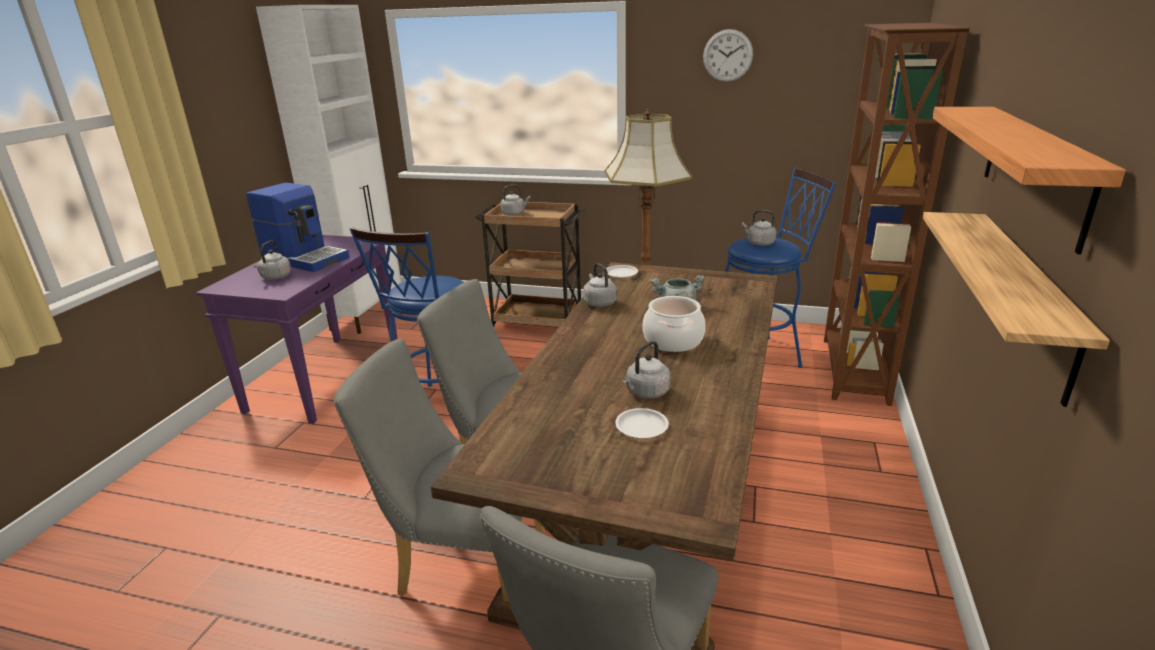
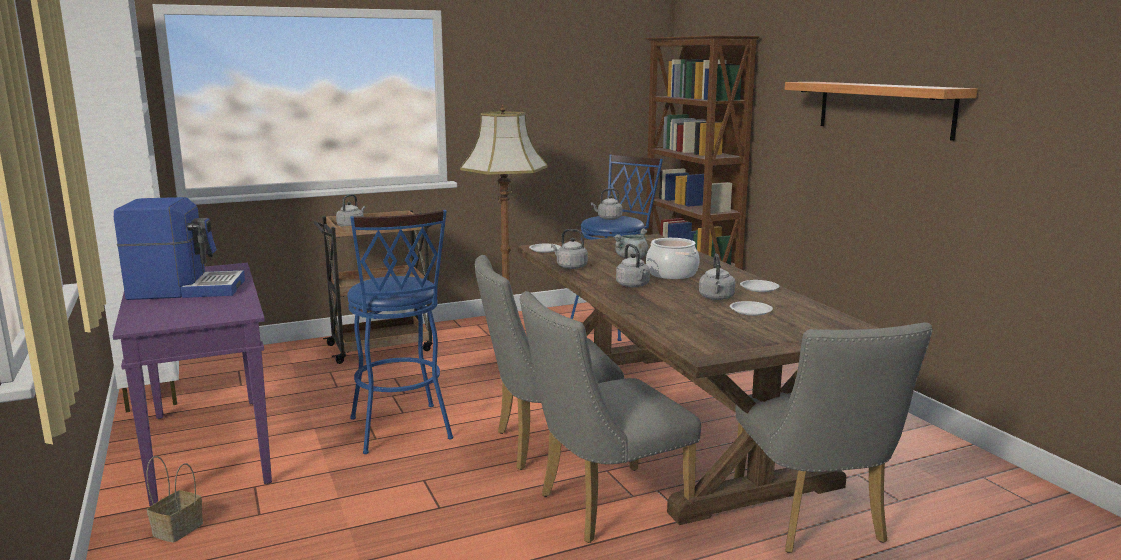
camera: 40 degrees left, 10 degrees down
(230, 438) = (178, 528): none -> basket
(275, 277) = (193, 307): grey kettle -> grey kettle (633, 285)
(722, 394) = (759, 288): none -> white plate
(727, 55) = (534, 62): wall clock -> none
(1023, 298) = (903, 183): shelf -> none

